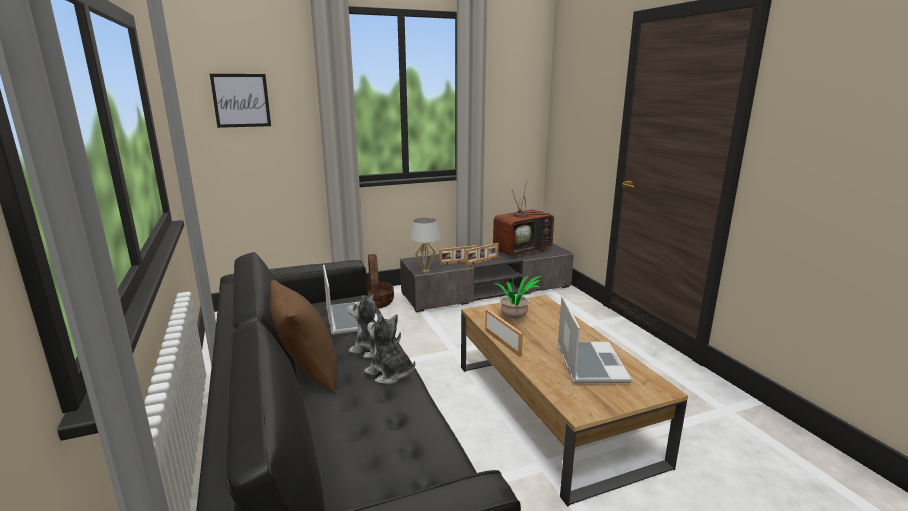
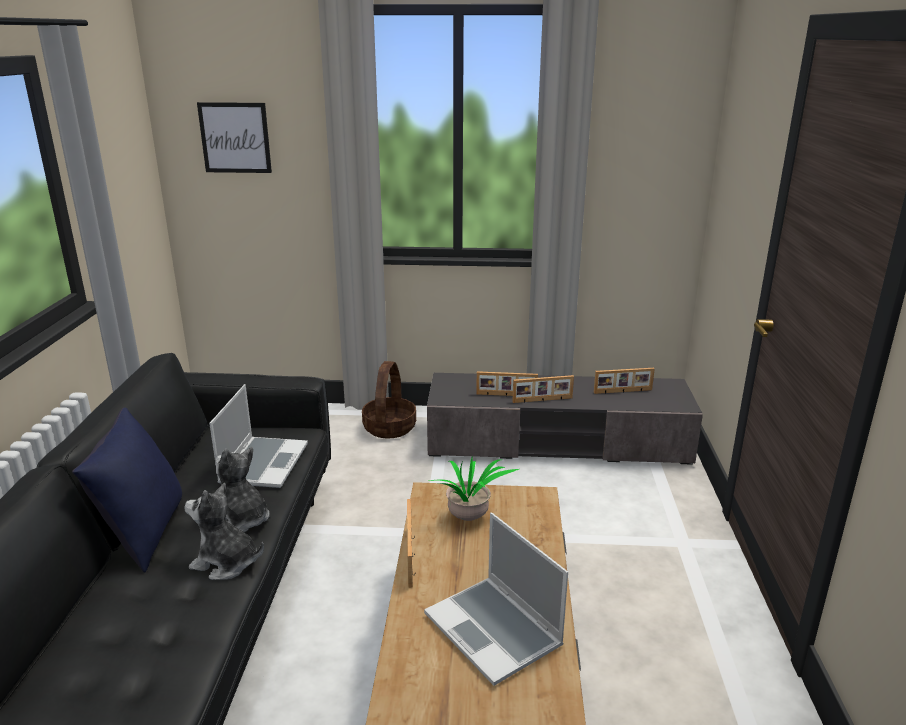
camera: 25 degrees right, 5 degrees up
(307, 374) = (143, 534): brown pillow -> blue pillow
(390, 373) = (226, 563): plush toy -> plush toy turned 45 degrees counterclockwise
(425, 271) = (447, 400): white table lamp -> none
(522, 250) = (623, 391): television -> picture frame
(589, 363) = (495, 631): laptop -> laptop turned 120 degrees clockwise

